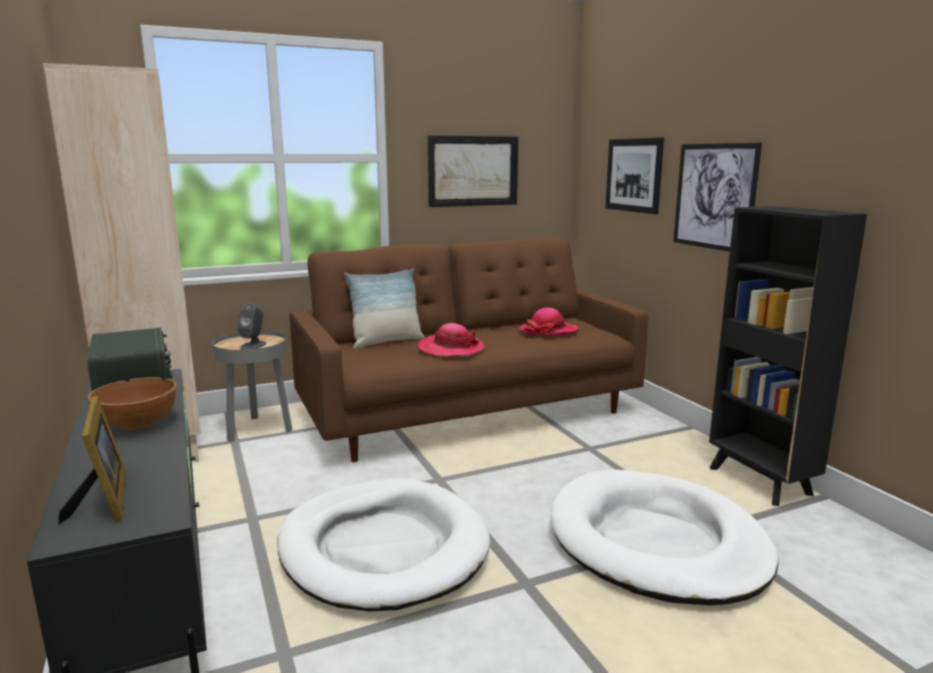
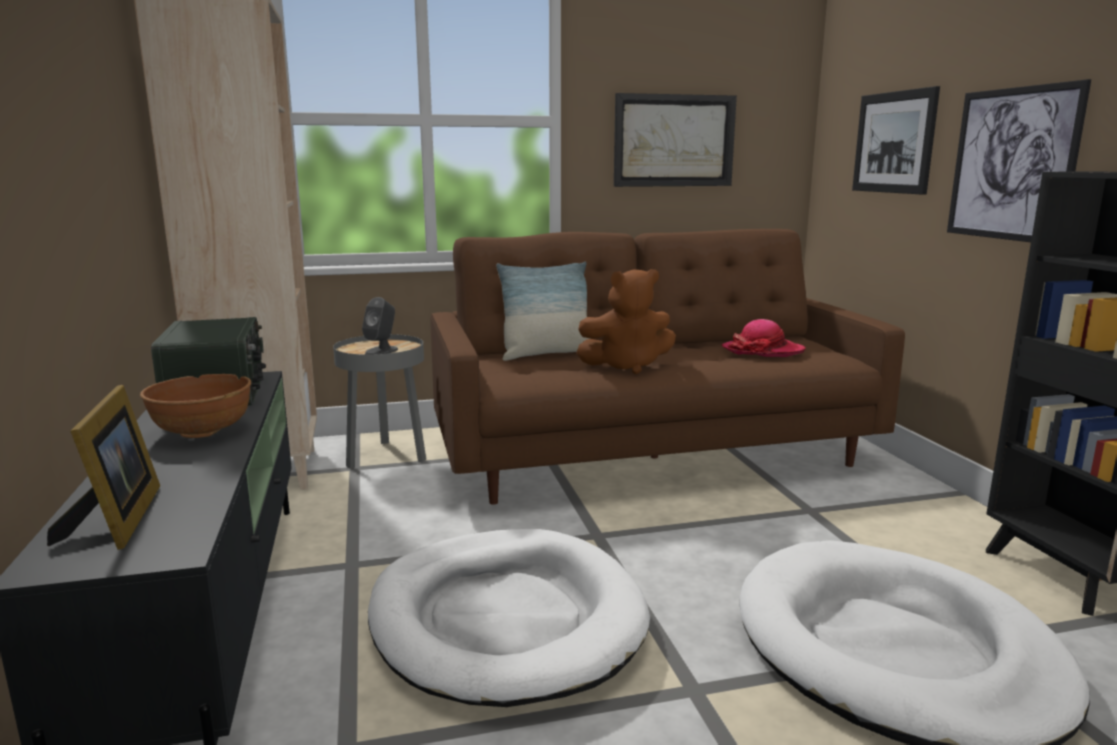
camera: 10 degrees right, 0 degrees up
(451, 349) = (626, 366): hat -> brown plush toy

